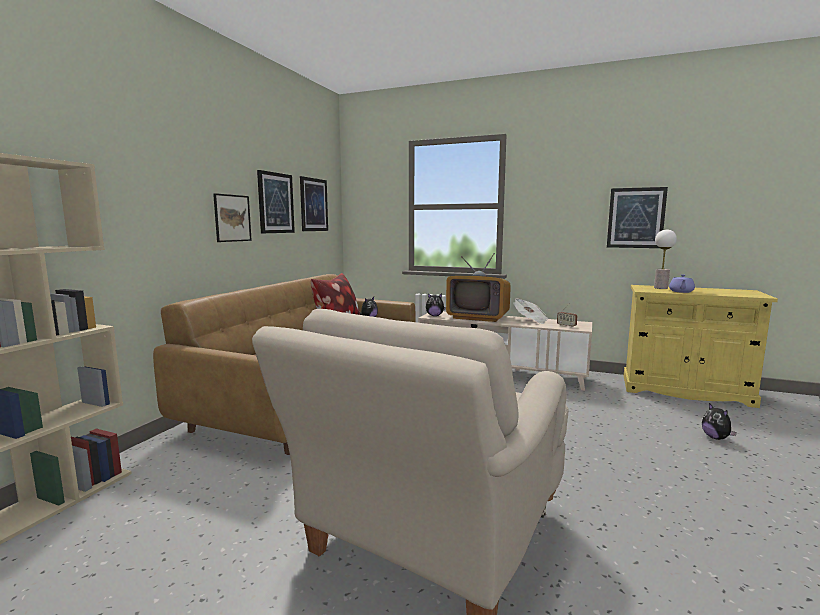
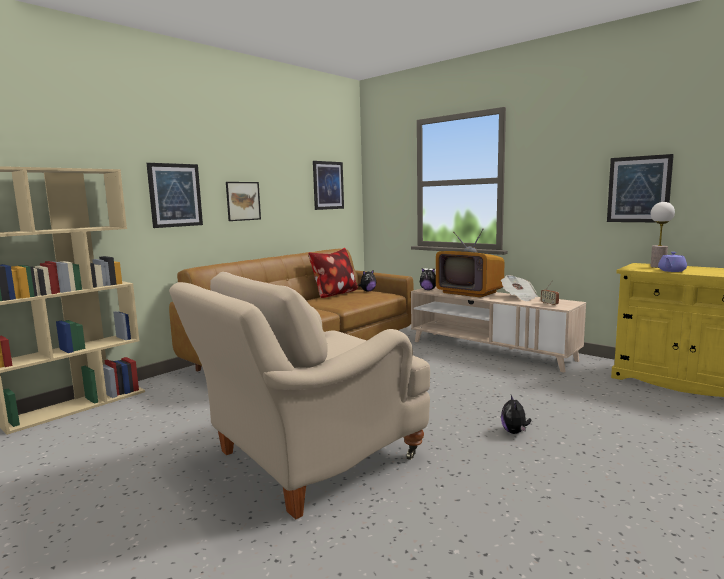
camera: 20 degrees right, 0 degrees up
(275, 203) = (286, 186): picture -> picture (175, 195)
(716, 438) = (663, 427): plush toy -> plush toy (514, 432)

